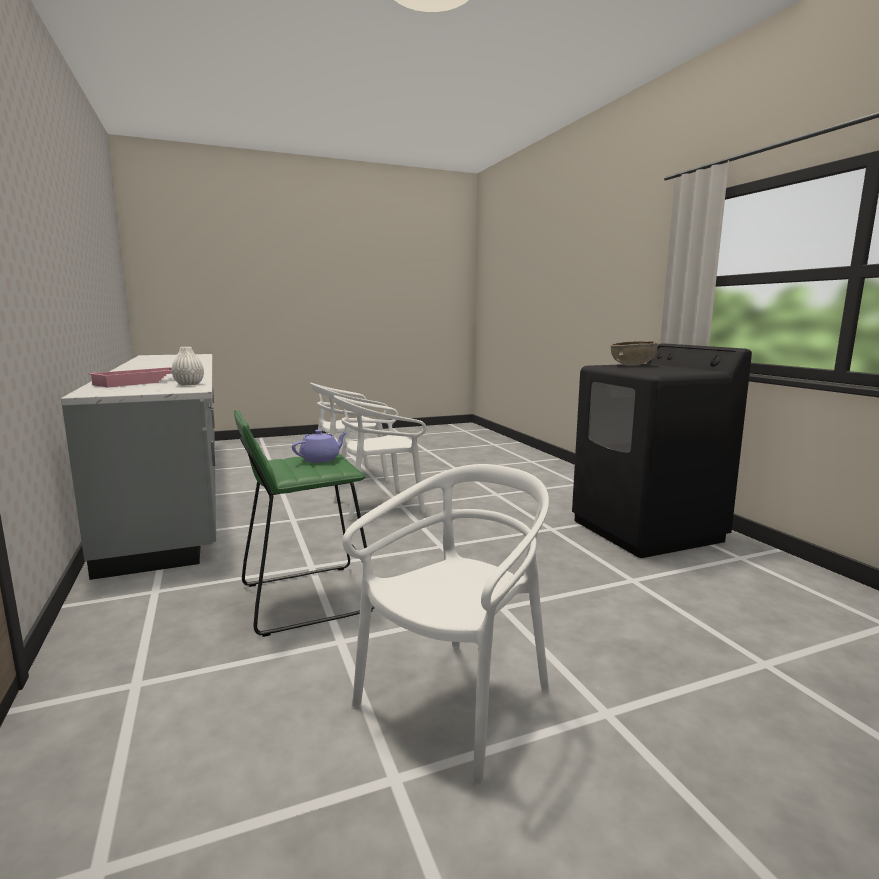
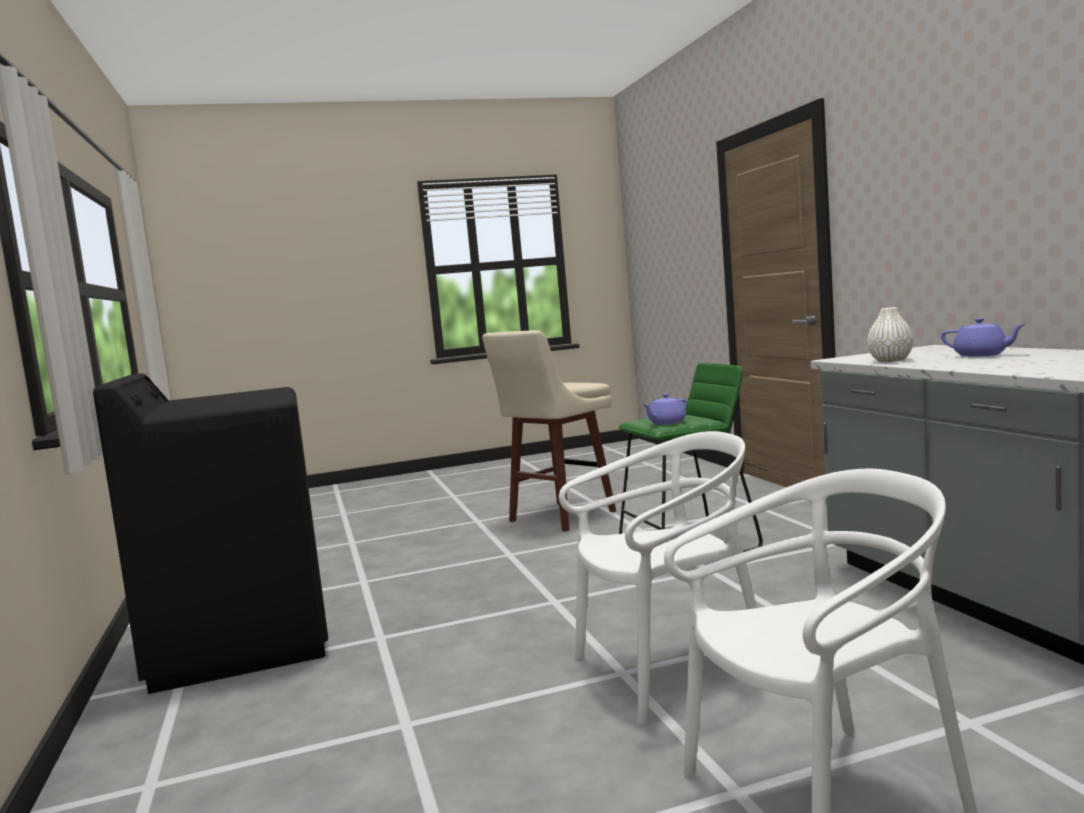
camera: 175 degrees left, 5 degrees down
(140, 382) = (982, 355): pink tray -> purple teapot
(456, 702) = (559, 517): white chair -> beige stool
(633, 365) = (207, 405): brown bowl -> none

